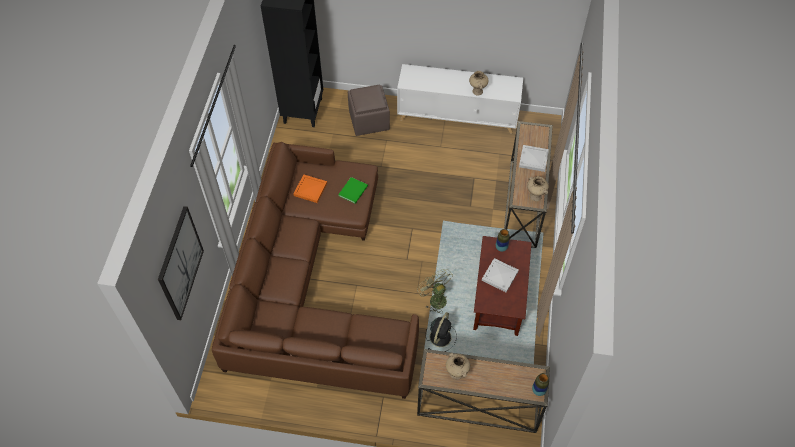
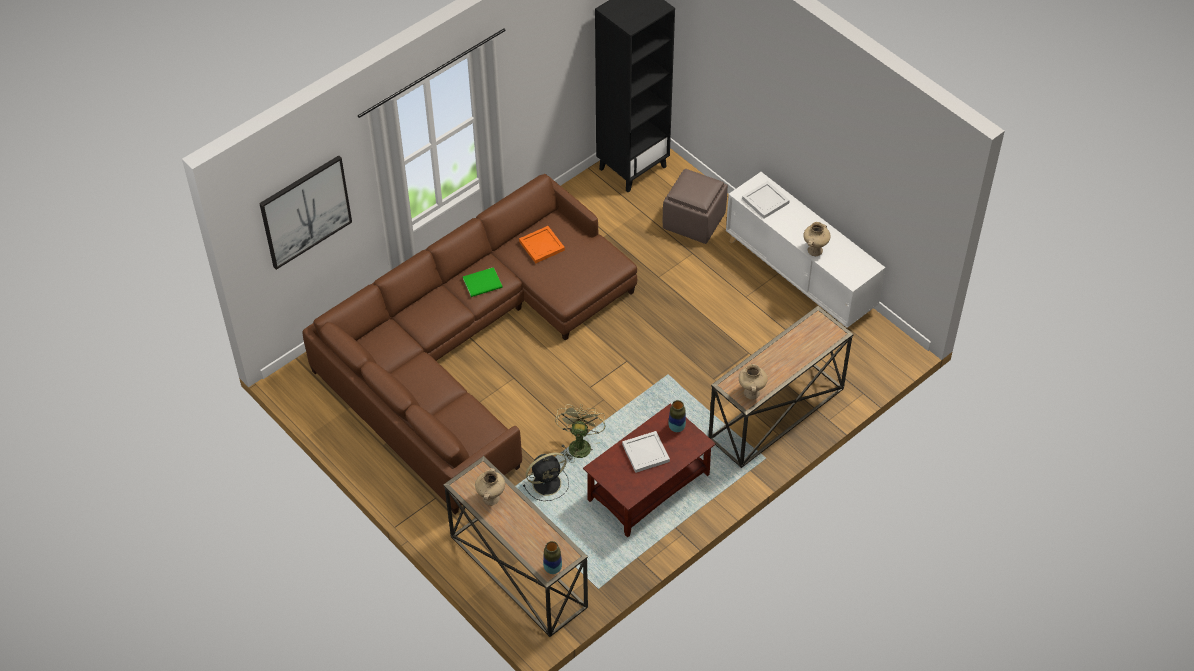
camera: 40 degrees right, 5 degrees down
(354, 190) = (585, 275): green book -> green book (483, 283)
(533, 159) = (790, 355): white tray -> white tray (764, 201)

